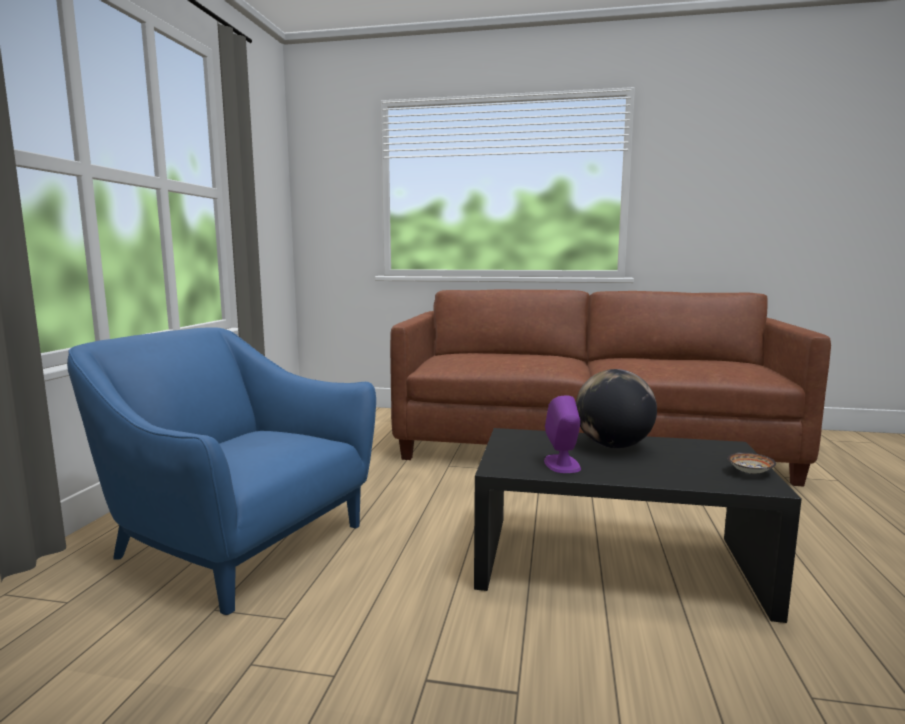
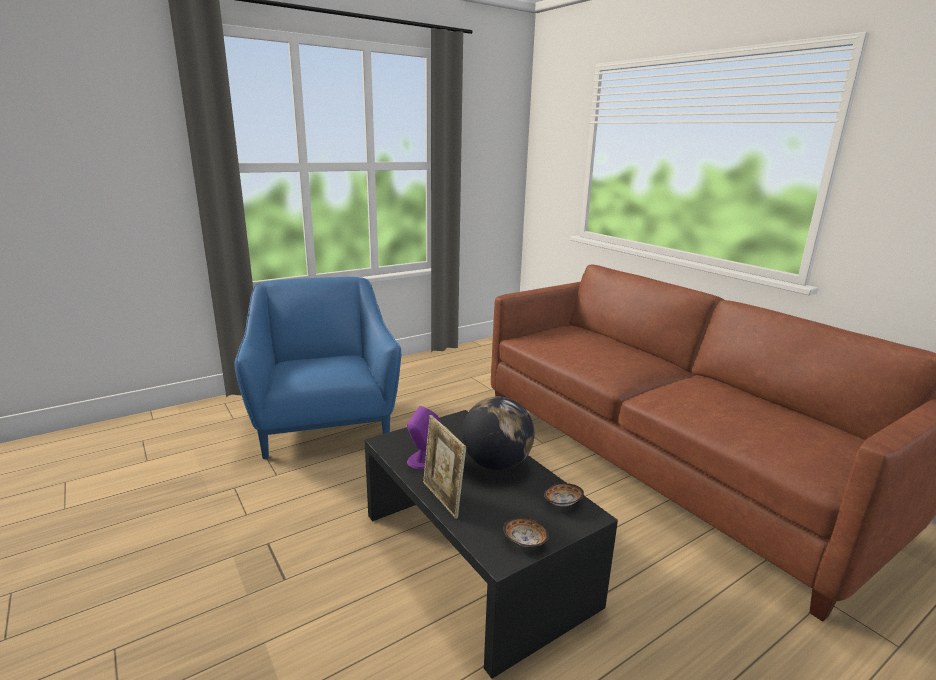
camera: 45 degrees right, 10 degrees up
(647, 478) = (442, 499): none -> picture frame
(704, 447) = (562, 503): none -> bowl

